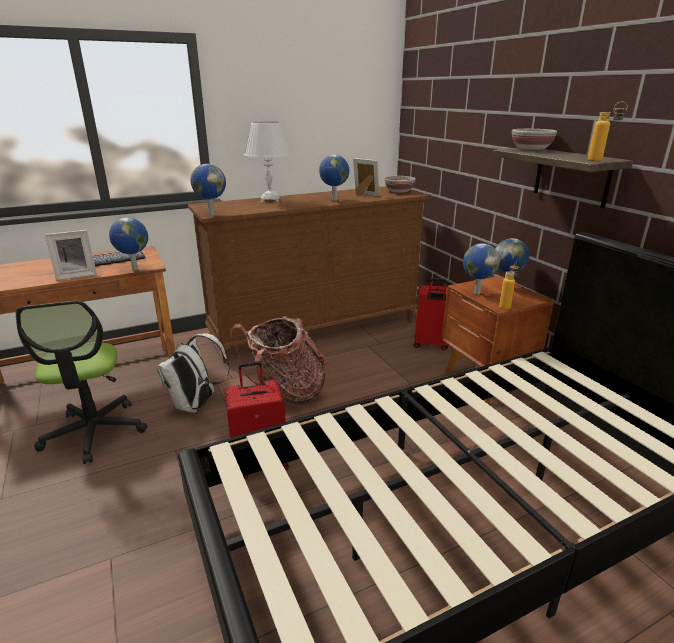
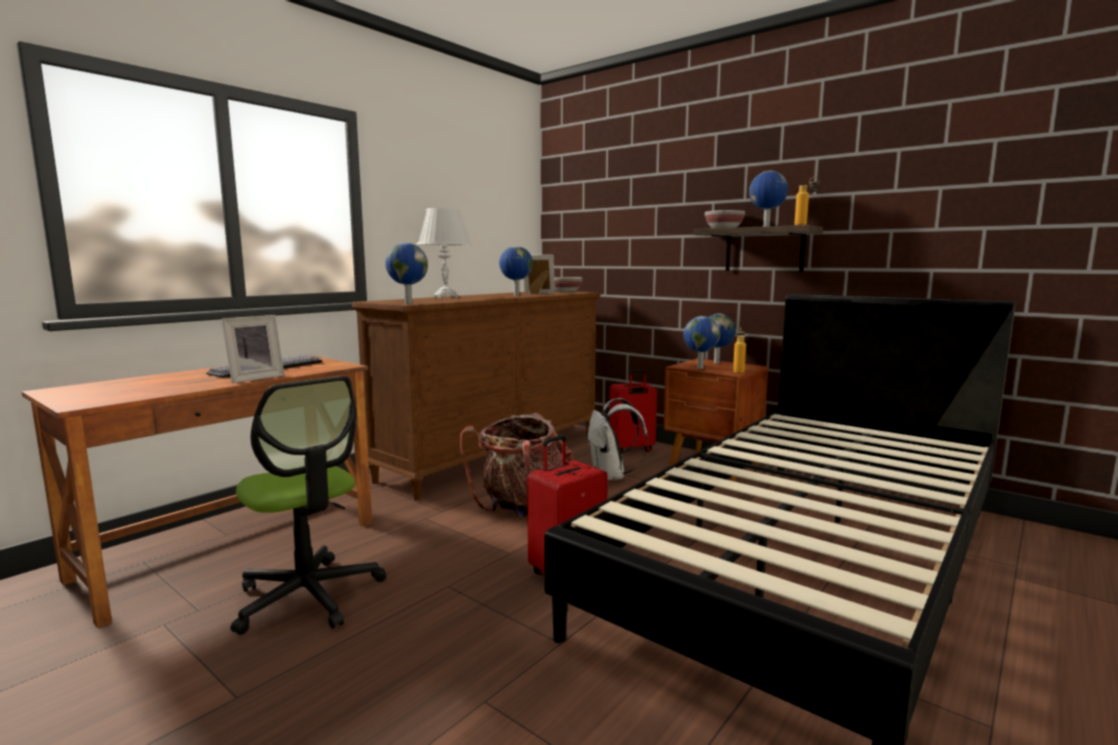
camera: 25 degrees left, 15 degrees down
(134, 269) = (328, 369): globe -> globe (766, 227)
(196, 405) = (426, 542): white backpack -> white backpack (611, 477)

